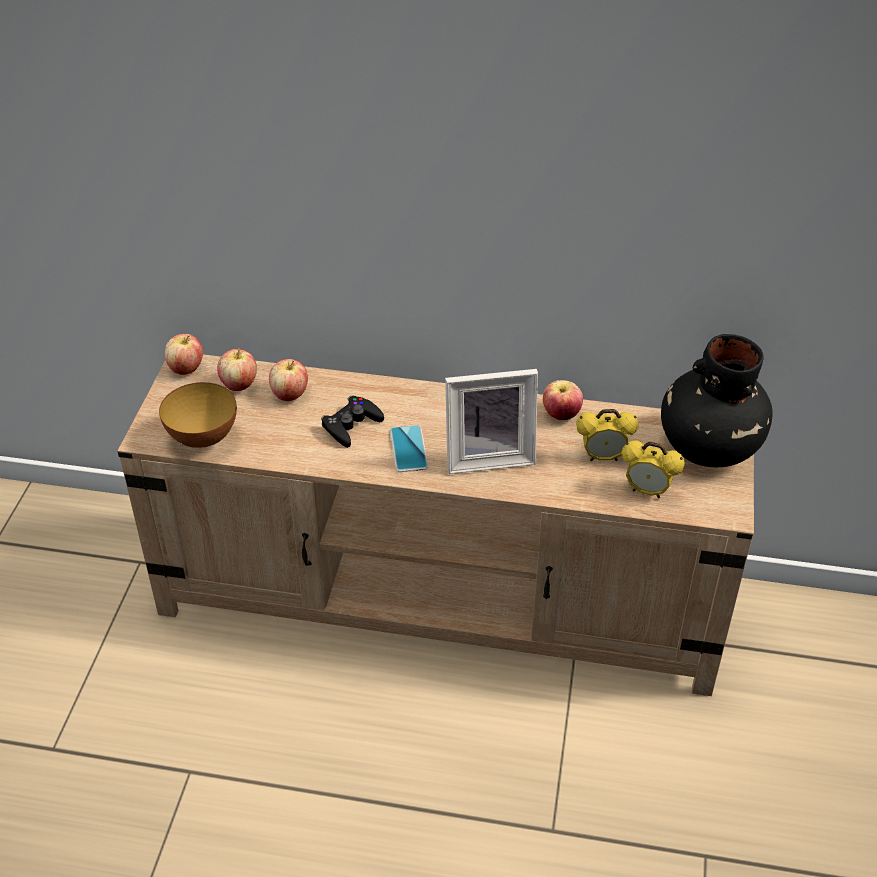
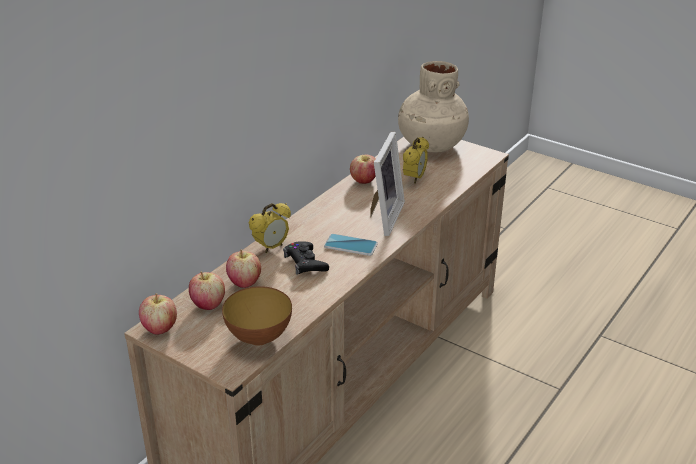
camera: 65 degrees left, 10 degrees down
(647, 491) = (454, 173): alarm clock -> alarm clock (271, 247)
(707, 447) = (431, 145): black vase -> beige vase

